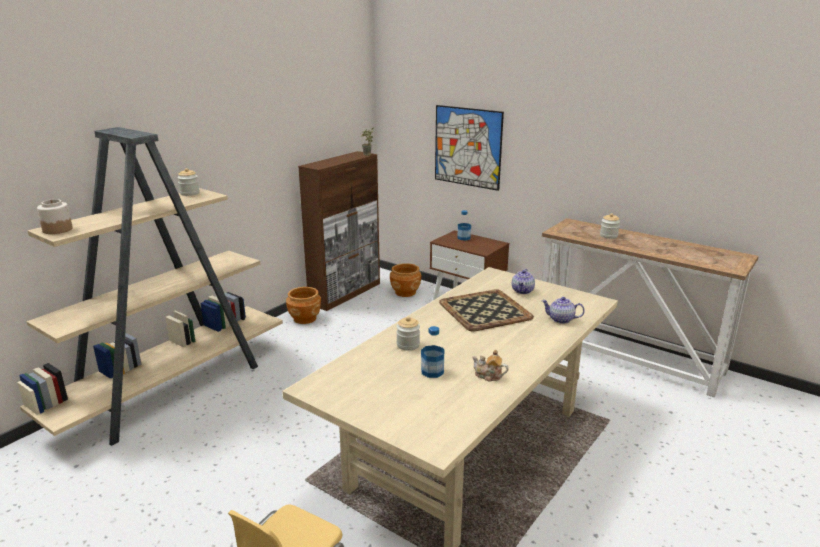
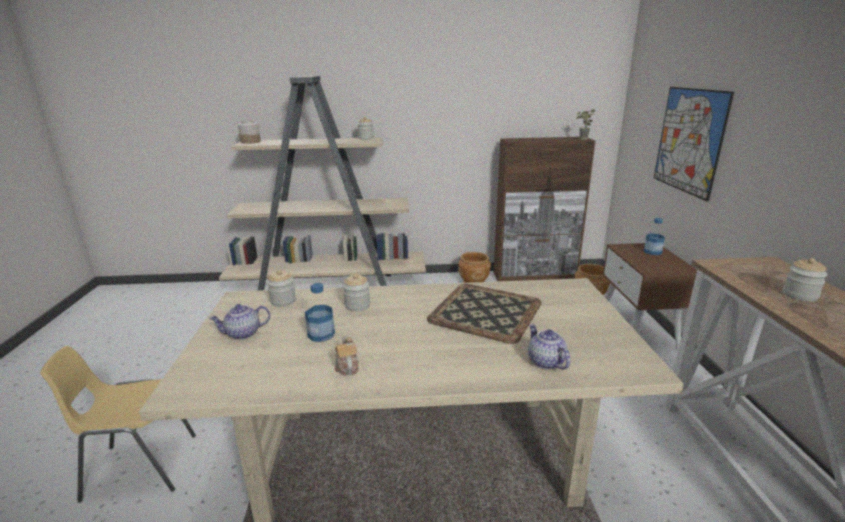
camera: 50 degrees right, 0 degrees up
(350, 370) = (283, 301): none -> jar
(523, 291) = (570, 314): teapot -> teapot (243, 334)

